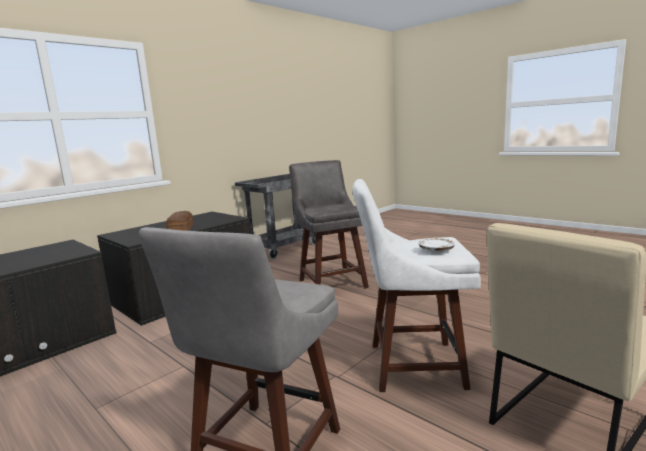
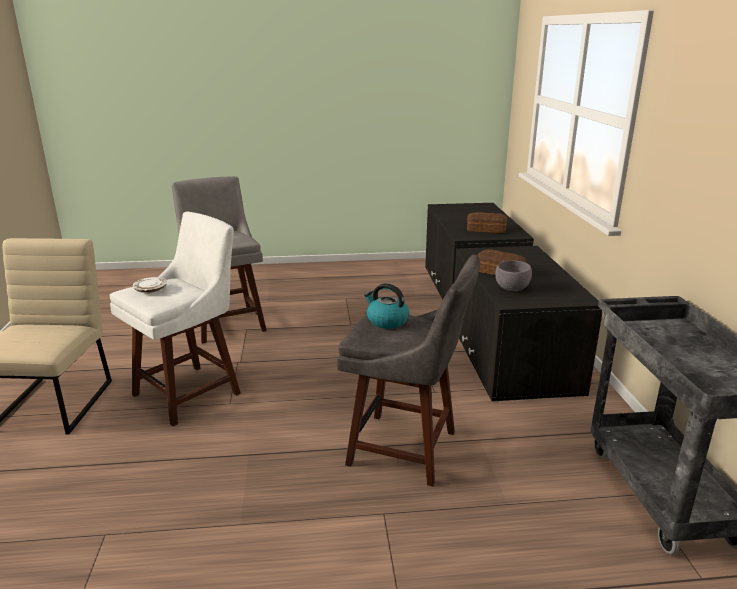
camera: 130 degrees right, 10 degrees up
(48, 253) = (486, 230): none -> bread
(212, 222) = (511, 288): none -> grey bowl
(326, 209) = (386, 321): none -> kettle

